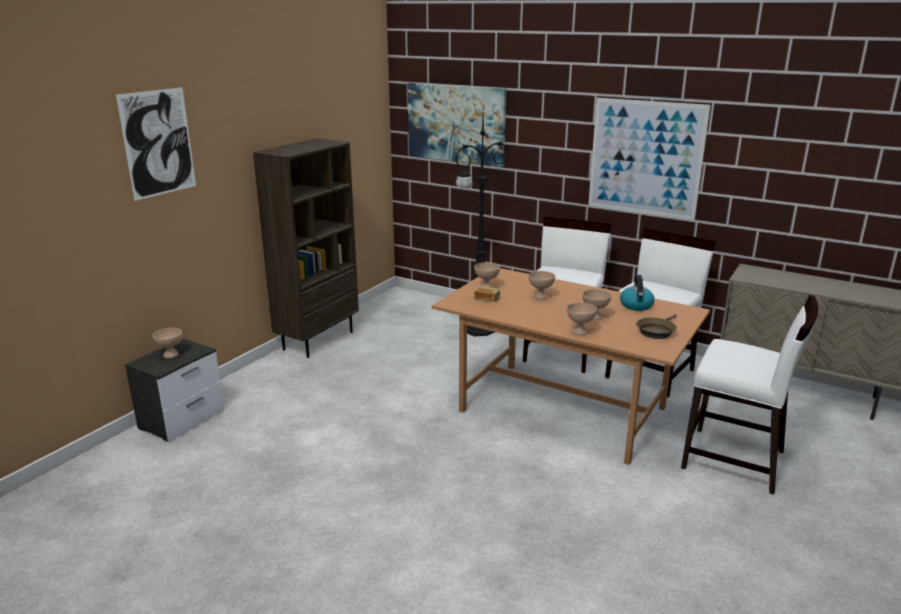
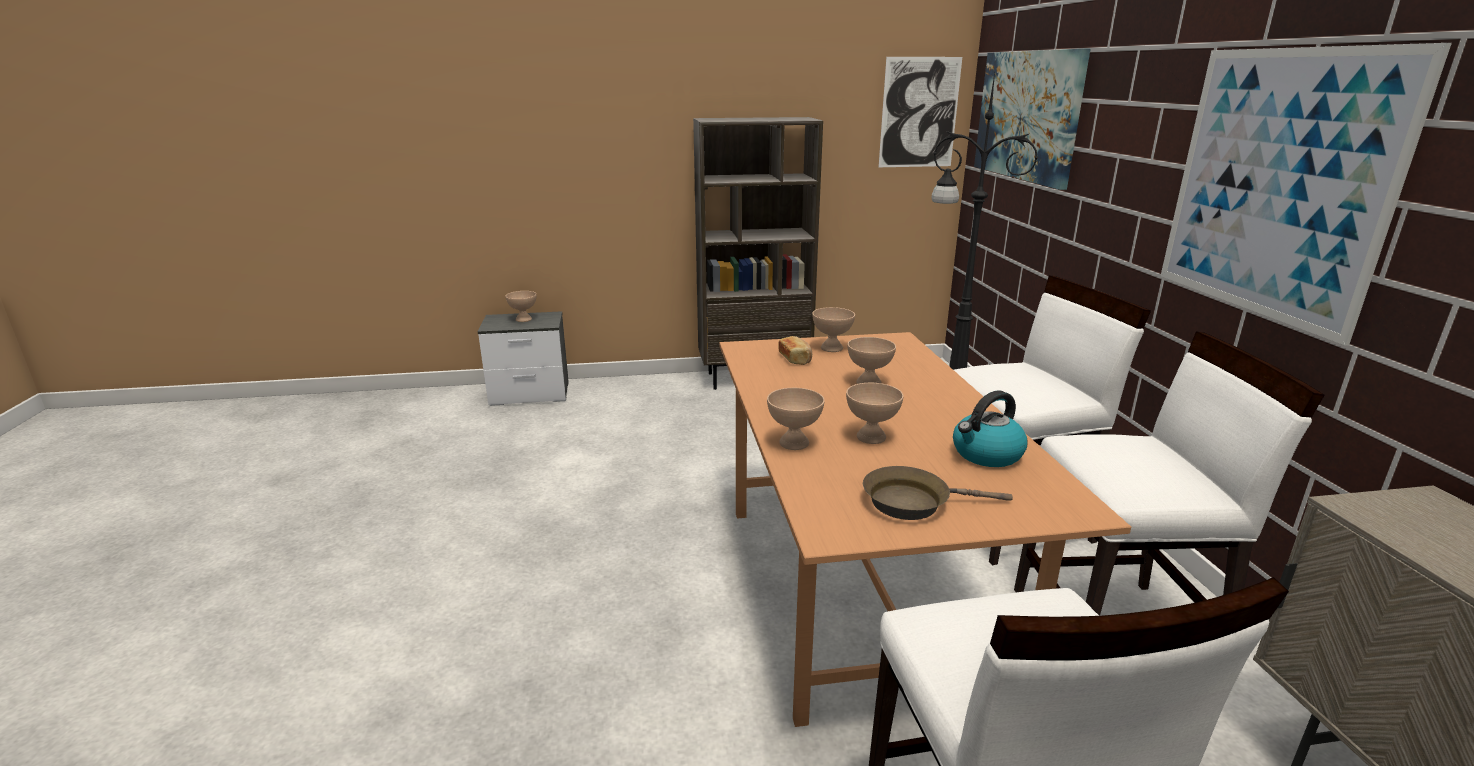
camera: 50 degrees right, 0 degrees up
(158, 143) = (557, 85): picture -> picture (919, 113)

